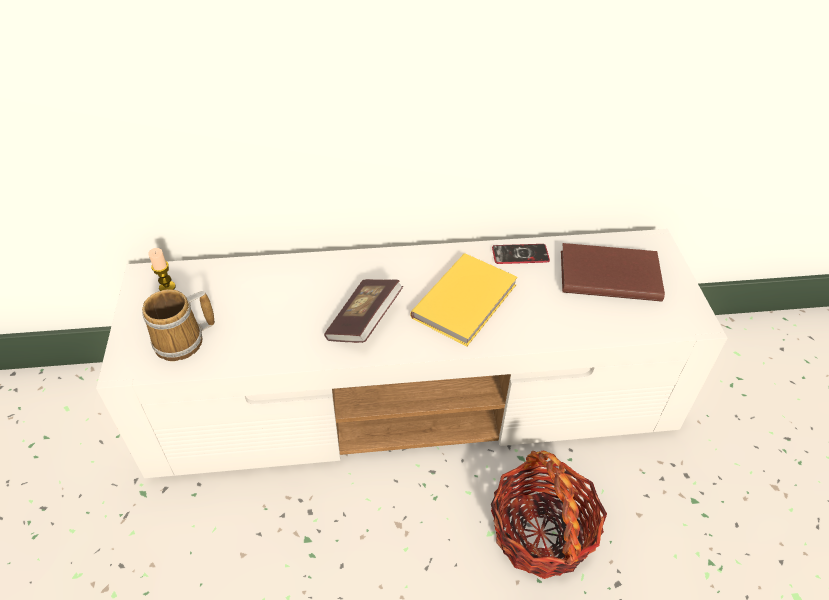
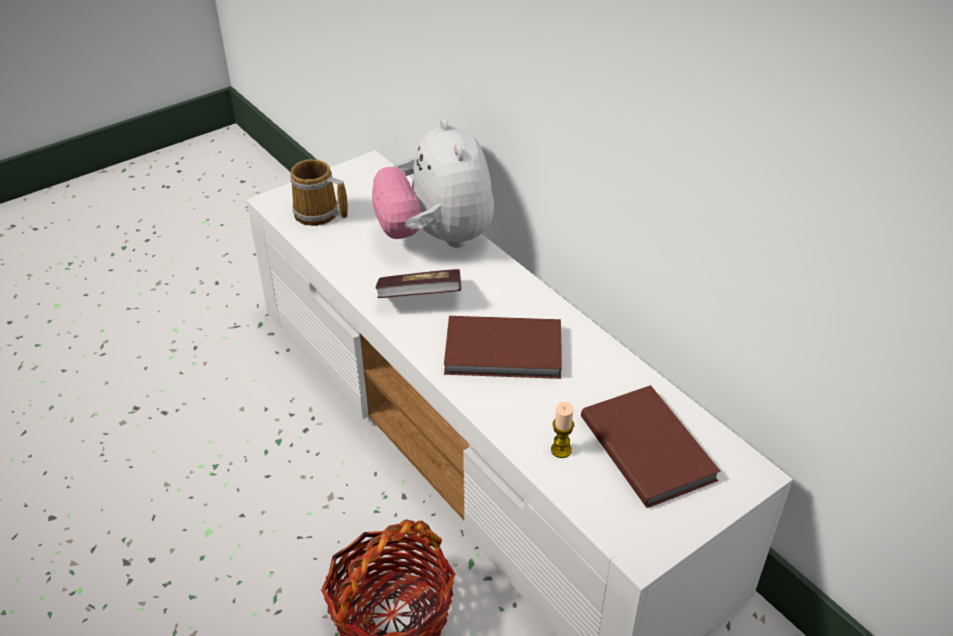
camera: 60 degrees right, 5 degrees down
(167, 287) = (367, 179): candle -> candle (561, 450)
(295, 278) = (436, 237): none -> plush toy
(467, 301) = (505, 352): yellow book -> brown book
(520, 255) = (610, 365): phone -> none

